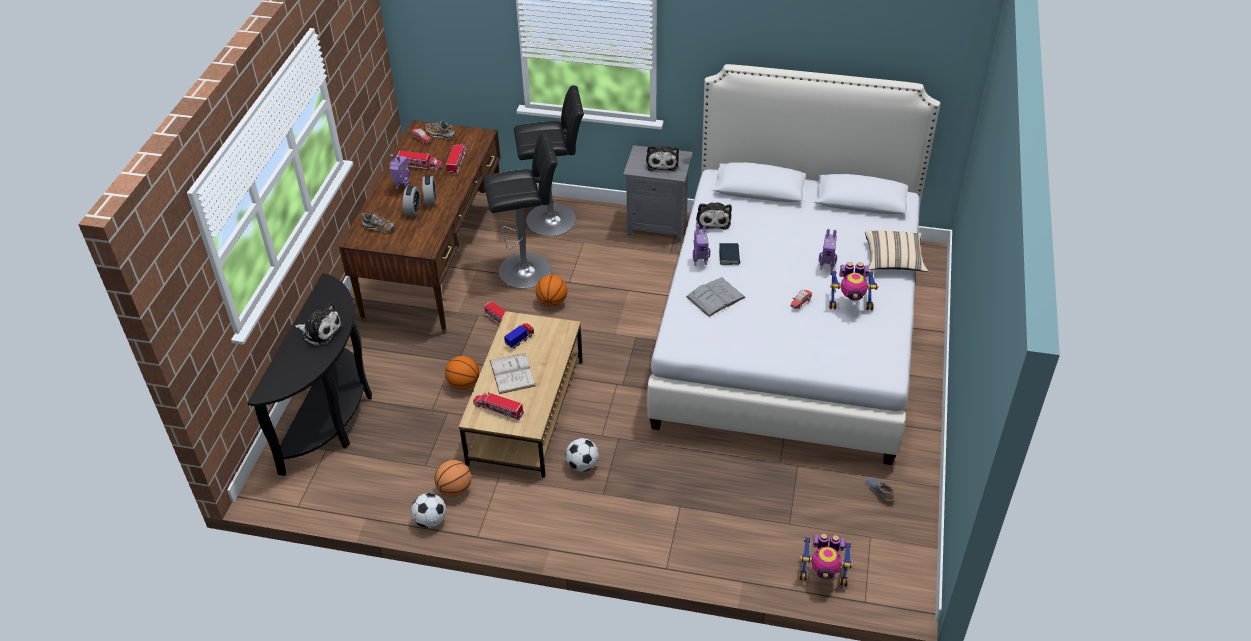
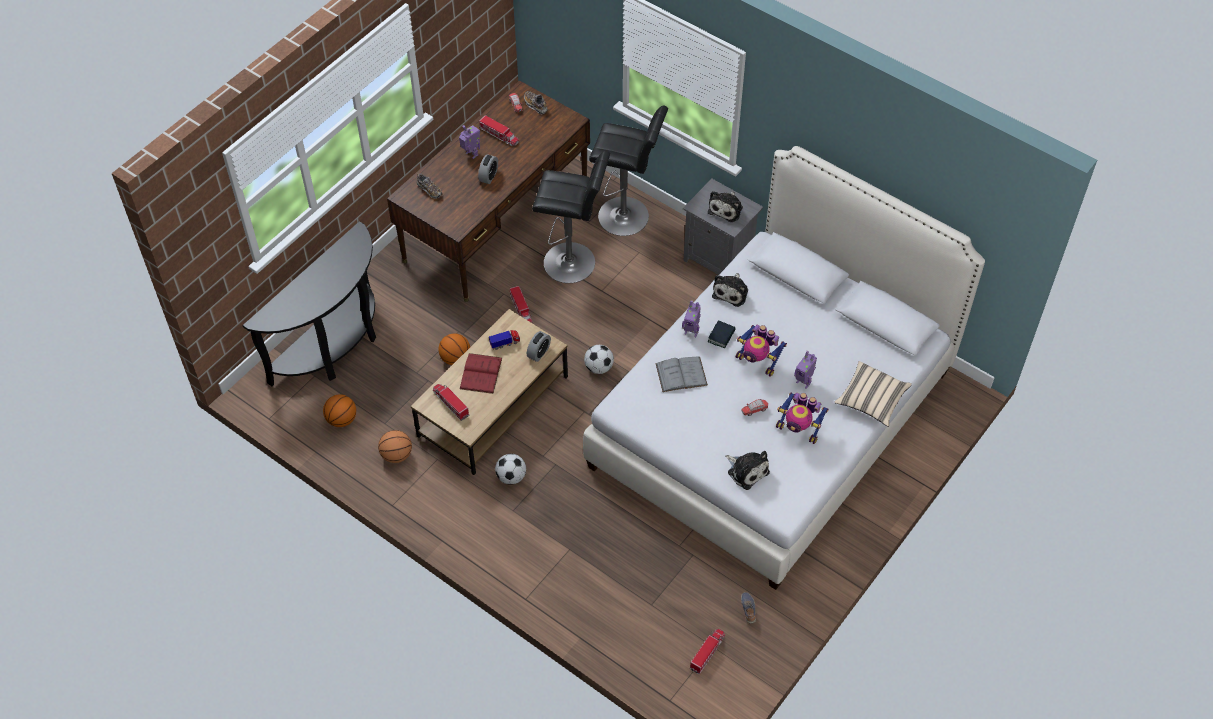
camera: 25 degrees right, 10 degrees up
(320, 331) = (329, 279): plush toy -> plush toy (746, 470)
(413, 210) = (468, 182): alarm clock -> alarm clock (539, 353)
(430, 520) = (363, 475): football -> football (598, 367)
(457, 162) = (533, 143): toy truck -> toy truck (707, 652)
(512, 373) = (481, 373): white book -> red book
(552, 302) = (575, 305): basketball -> basketball (341, 419)
(823, 575) = (650, 662): toy robot -> toy robot (757, 362)

